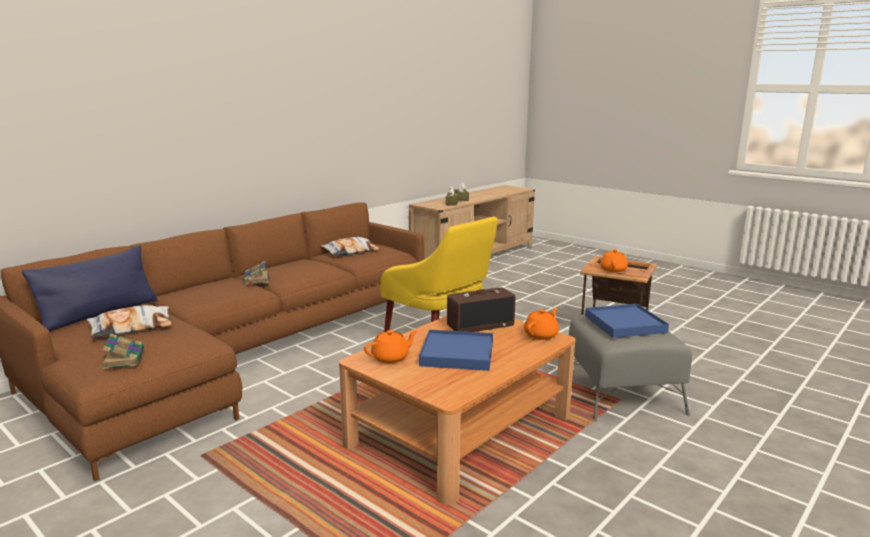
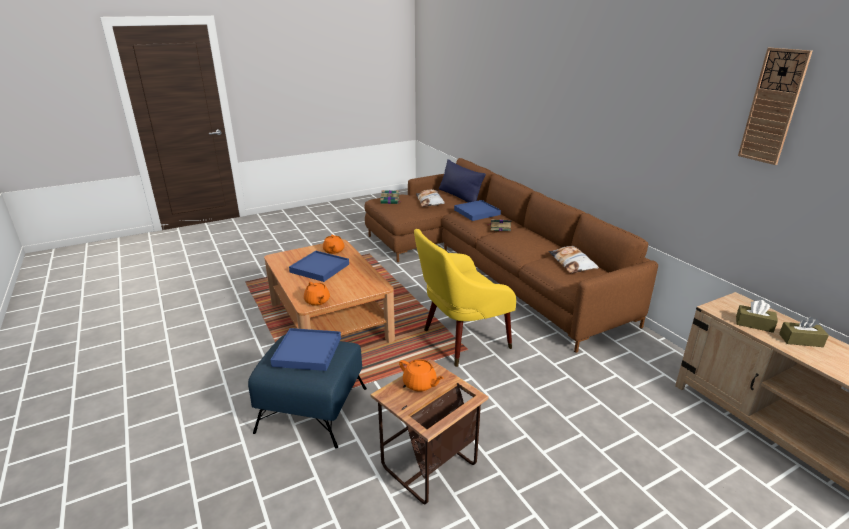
camera: 110 degrees right, 10 degrees up
(199, 292) = (477, 212): none -> blue tray
(396, 72) = (773, 107): none -> wall clock
(480, 325) = (354, 284): radio -> none
(621, 394) = (312, 409): grey ottoman -> blue ottoman

